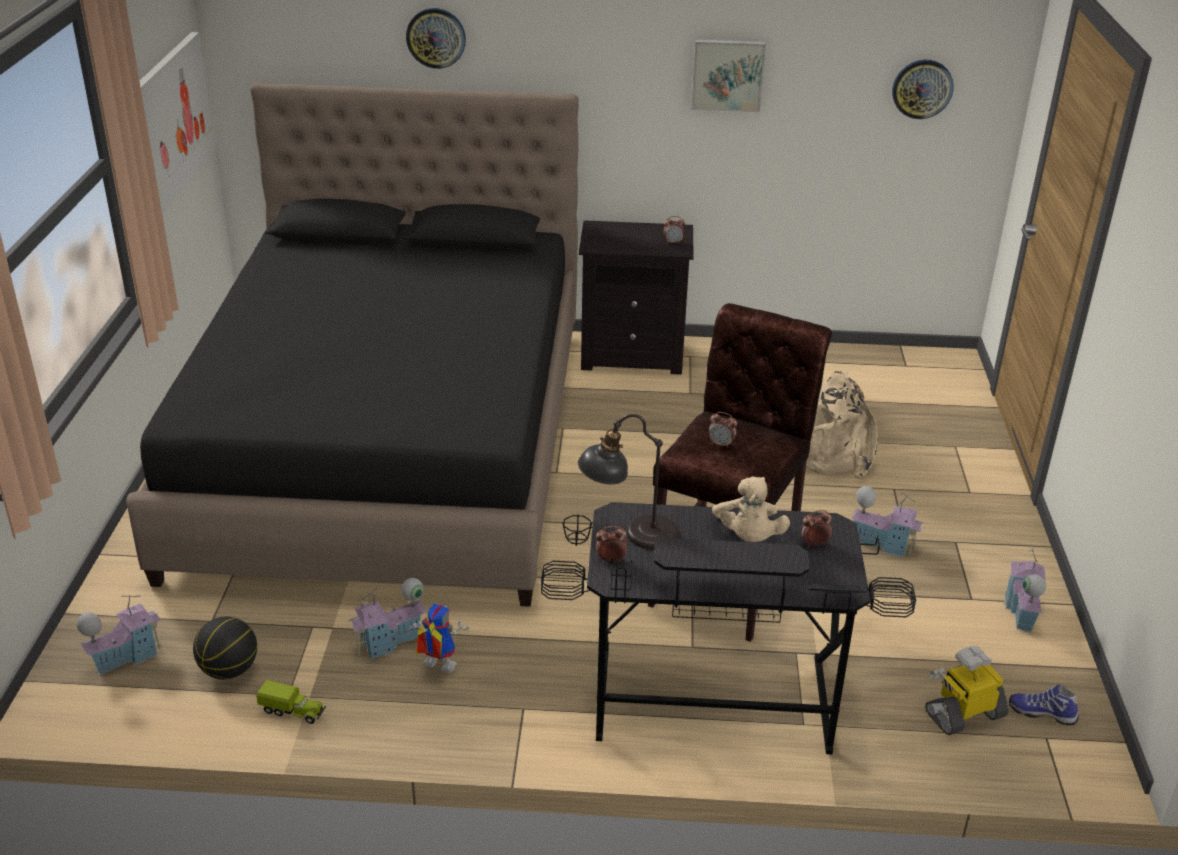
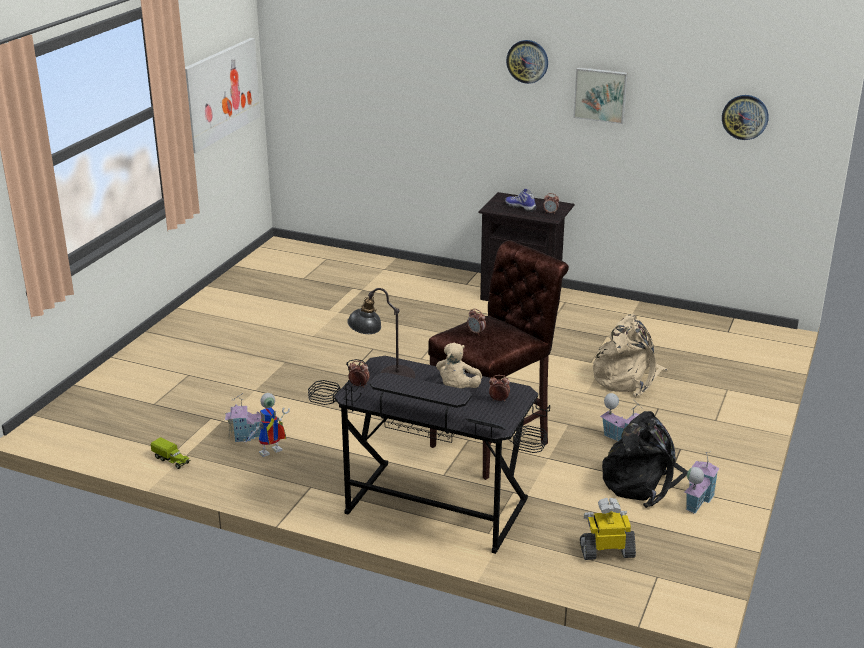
camera: 20 degrees right, 5 degrees down
(126, 657) = (94, 413): toy house -> none
(229, 670) = (148, 431): basketball -> none
(391, 443) = (323, 324): black bed -> none
(435, 667) = (270, 454): toy robot -> toy robot turned 75 degrees counterclockwise
(436, 37) = (404, 53): wall clock -> wall clock (527, 61)
(943, 600) = (643, 482): none -> black backpack
(1042, 712) = (665, 562): shoe -> shoe (521, 207)

